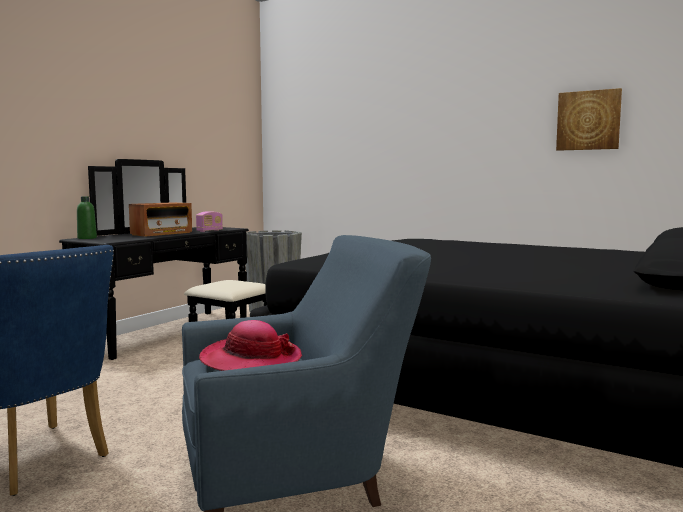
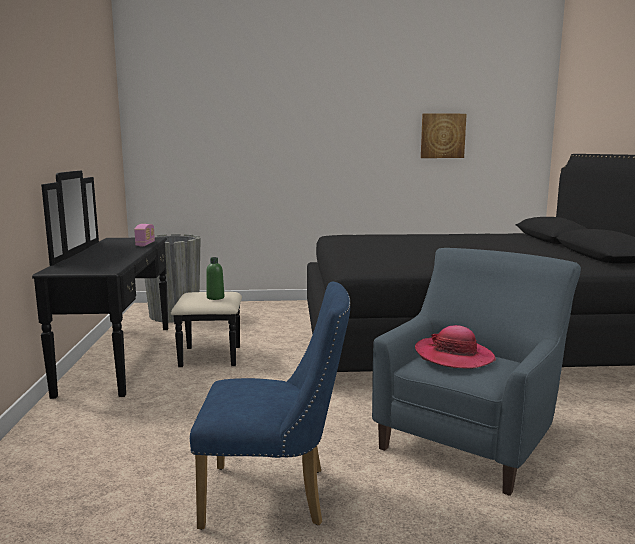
camera: 35 degrees left, 5 degrees up
(87, 238) = (60, 269): green bottle -> green bottle (215, 297)
(162, 234) = (114, 253): radio -> none

